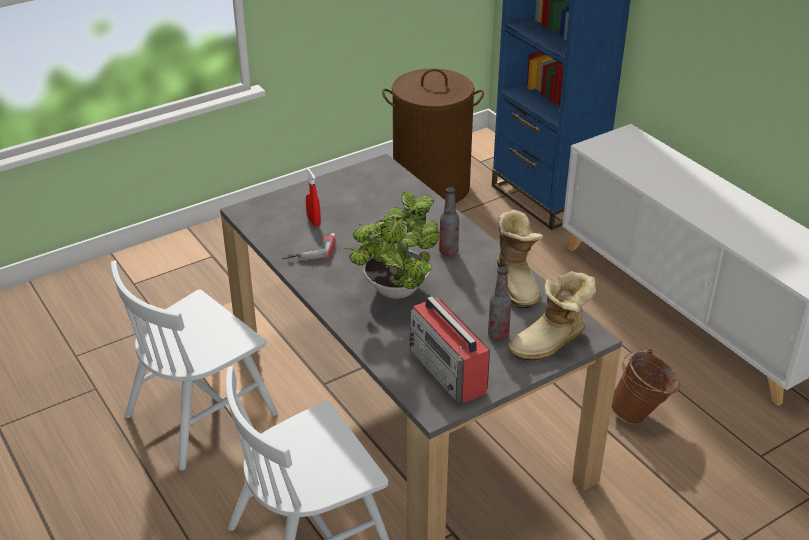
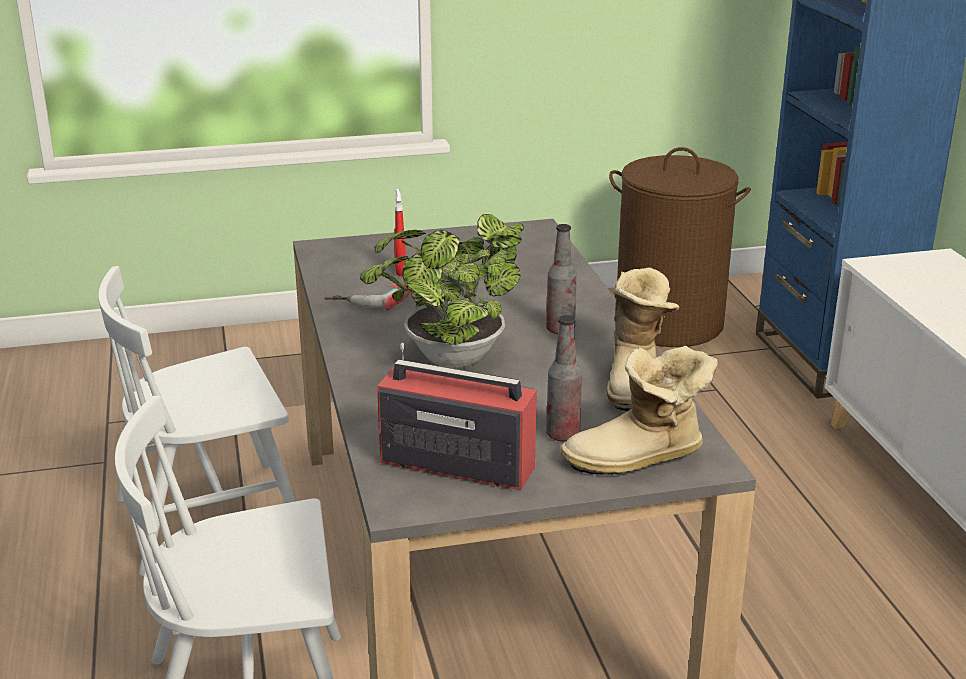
camera: 20 degrees right, 10 degrees down
(448, 371) = (455, 463): radio -> radio turned 120 degrees clockwise
(640, 415) = (842, 661): brown bucket -> none

